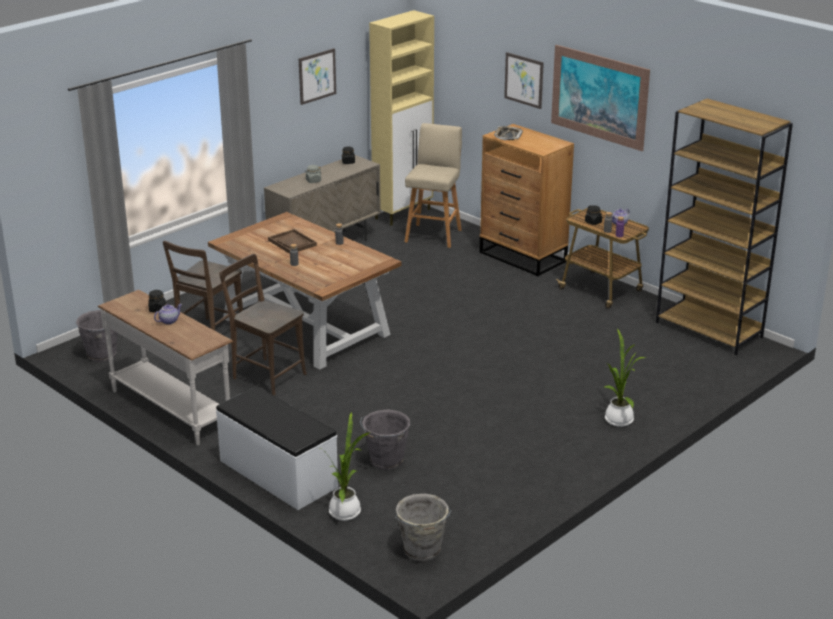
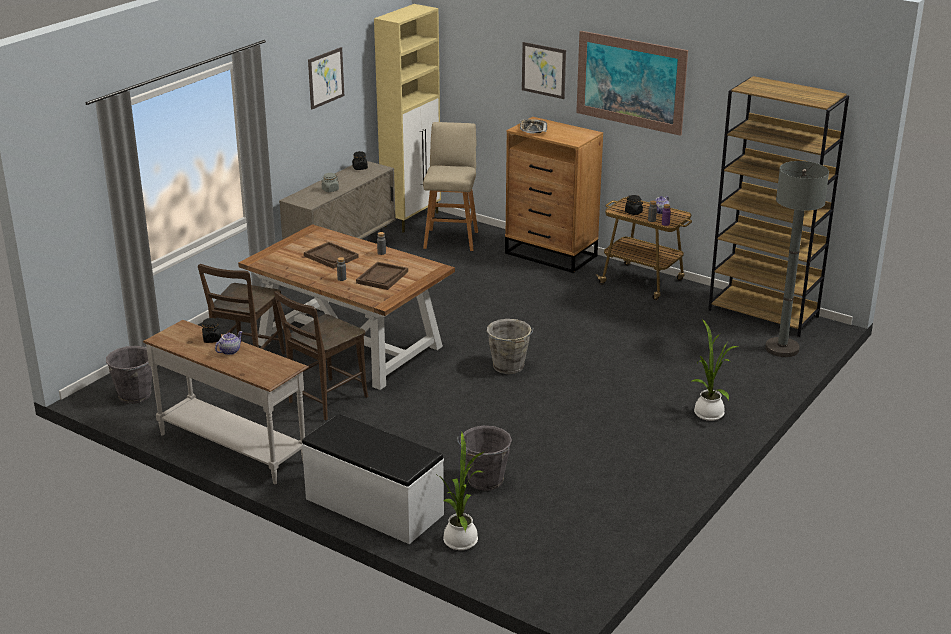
camera: 10 degrees left, 0 degrees up
(266, 375) = (324, 401): brown chair -> brown chair turned 75 degrees counterclockwise
(331, 265) = (382, 277): none -> brown tray
(422, 551) = (557, 574): grey bucket -> grey bucket (509, 367)
(714, 365) = (782, 348): none -> grey floor lamp

